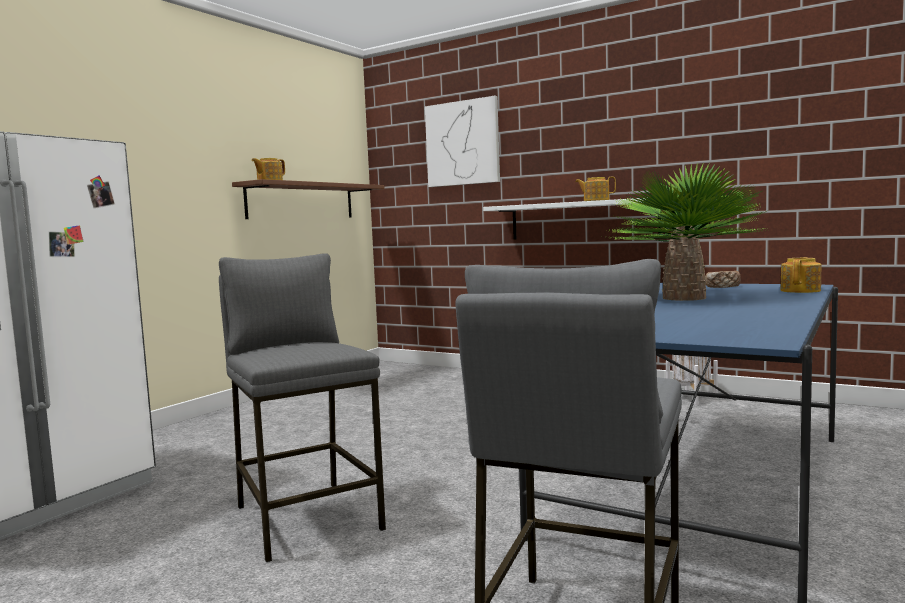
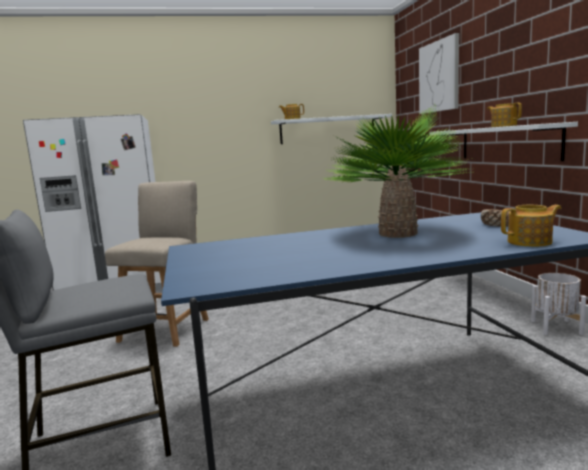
camera: 45 degrees right, 5 degrees up
(301, 201) = (327, 129): brown shelf -> white shelf
(307, 517) = (167, 328): grey stool -> beige chair

